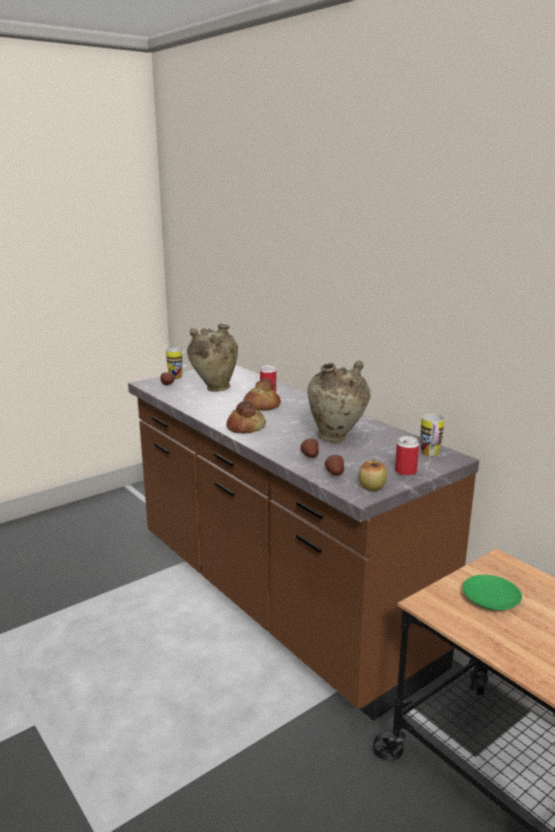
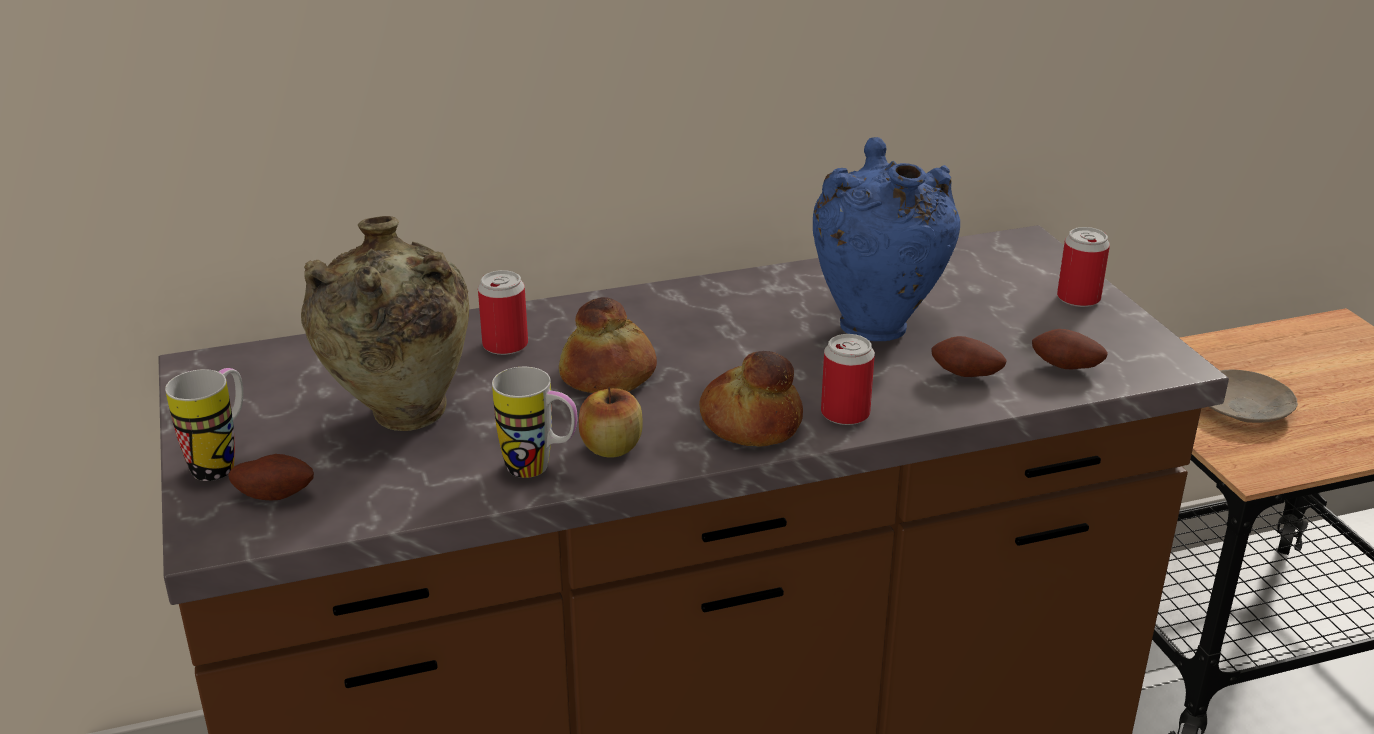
camera: 70 degrees left, 10 degrees up
(263, 440) = (845, 414): none -> can
(336, 438) = (877, 325): beige vase -> blue vase
(371, 487) = (1140, 345): apple -> apple (611, 448)
(431, 455) = (1009, 258): mug -> mug (540, 469)
(490, 599) = (1244, 407): green plate -> beige plate

